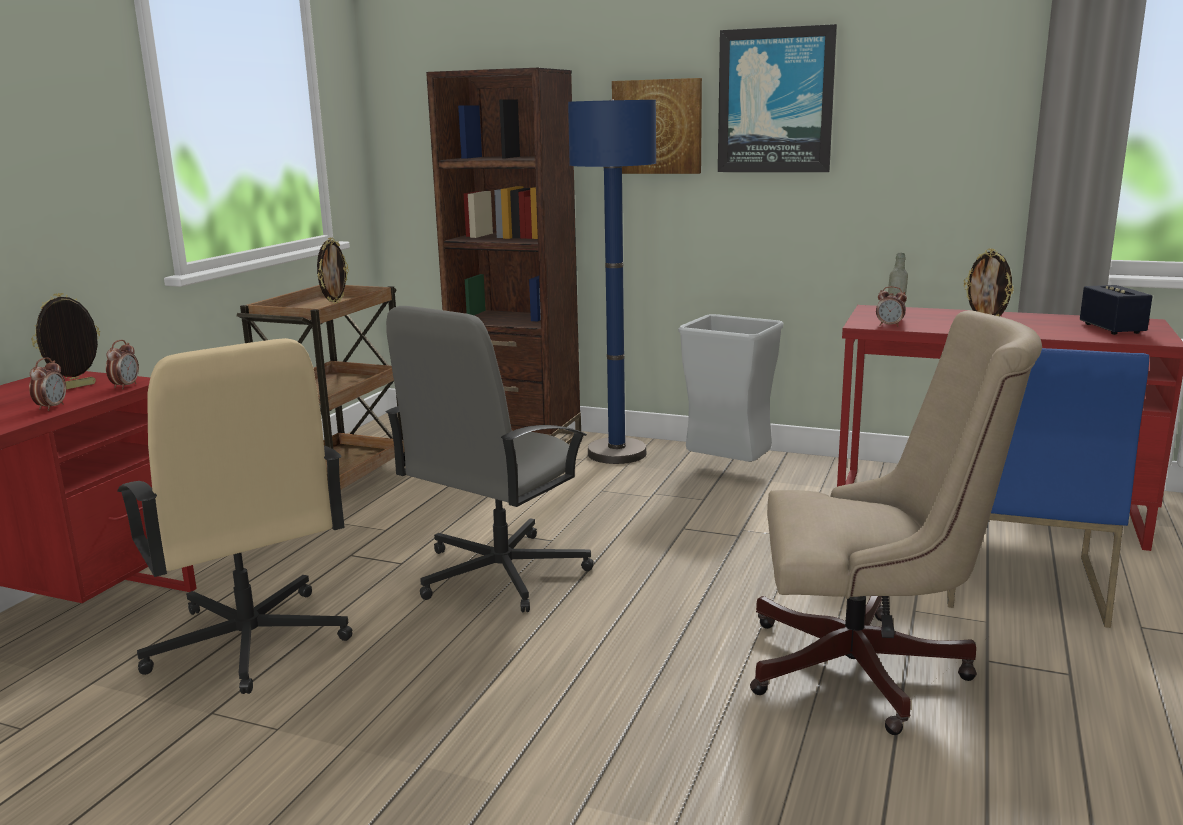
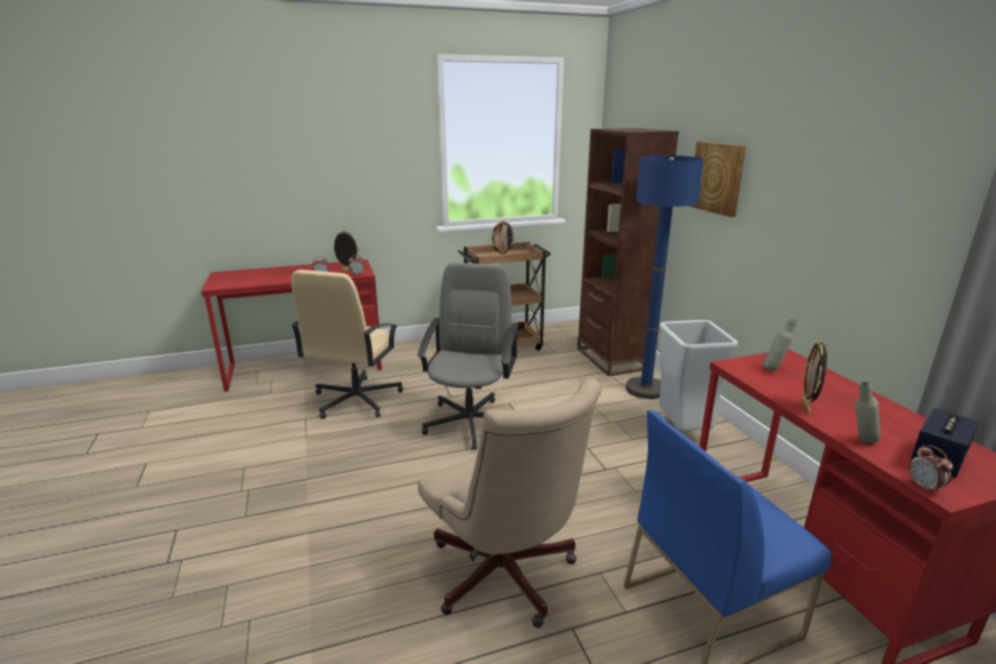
camera: 50 degrees right, 5 degrees up
(499, 573) = (470, 422): grey office chair -> grey office chair turned 105 degrees clockwise
(775, 101) = (787, 170): picture -> none
(889, 325) = (747, 373): alarm clock -> alarm clock (924, 487)
(1062, 335) = (860, 442): none -> grey bottle

